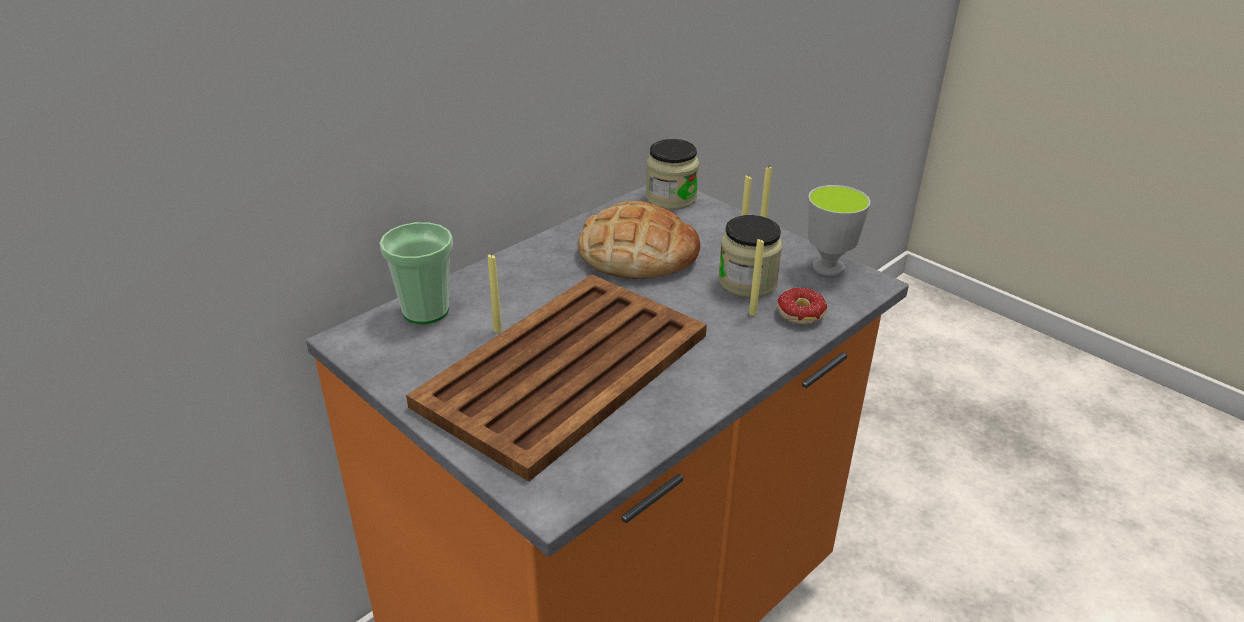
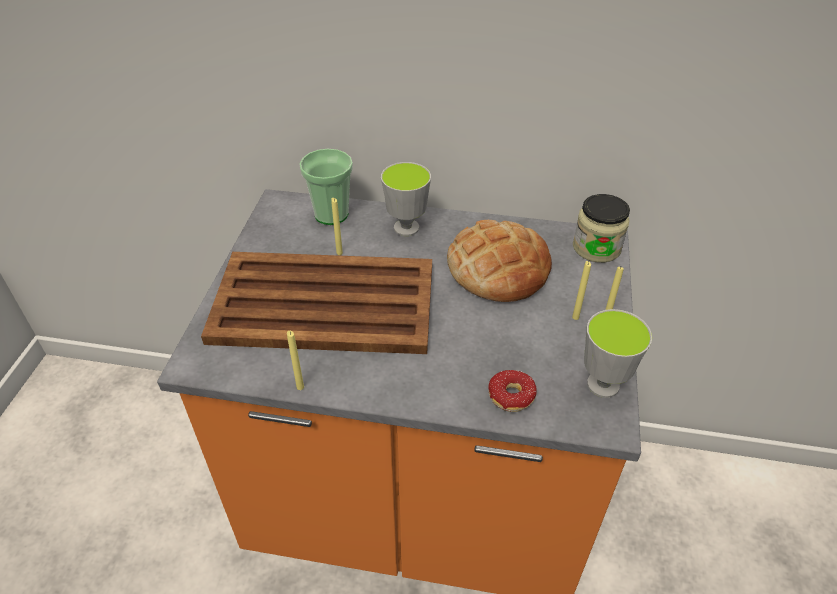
camera: 55 degrees right, 10 degrees up
(514, 275) = (406, 228): none -> cup
(747, 282) = (523, 345): jar -> none
(752, 313) = (483, 367): yellow candle -> yellow candle (300, 387)

